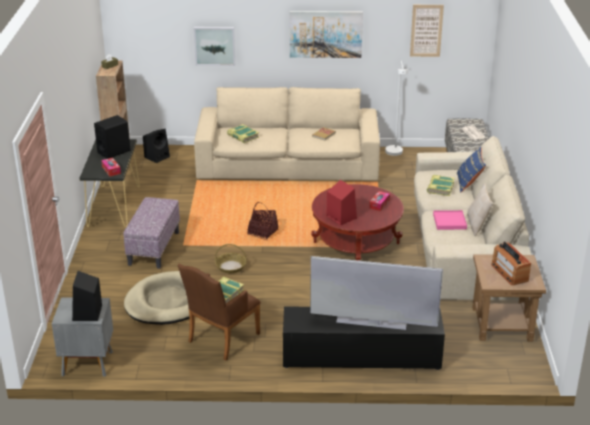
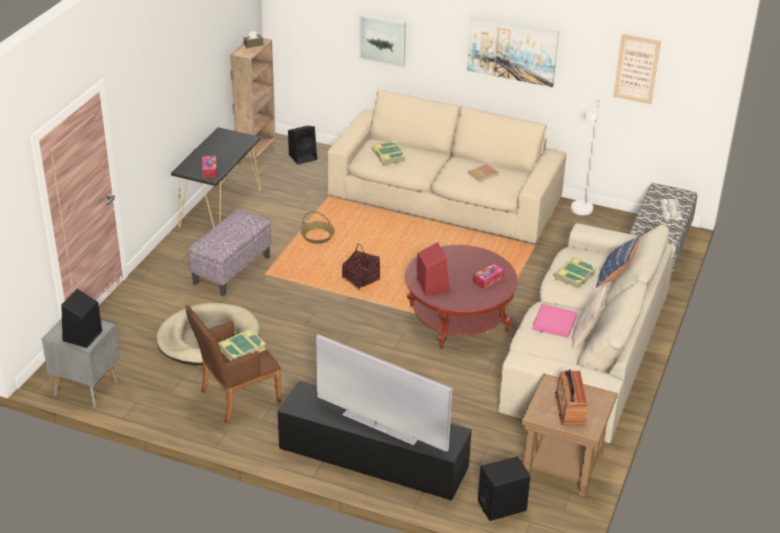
camera: 20 degrees right, 5 degrees up
(114, 151) = (227, 147): black speaker -> black speaker (502, 506)
(230, 267) = (299, 313): basket -> basket (317, 236)

